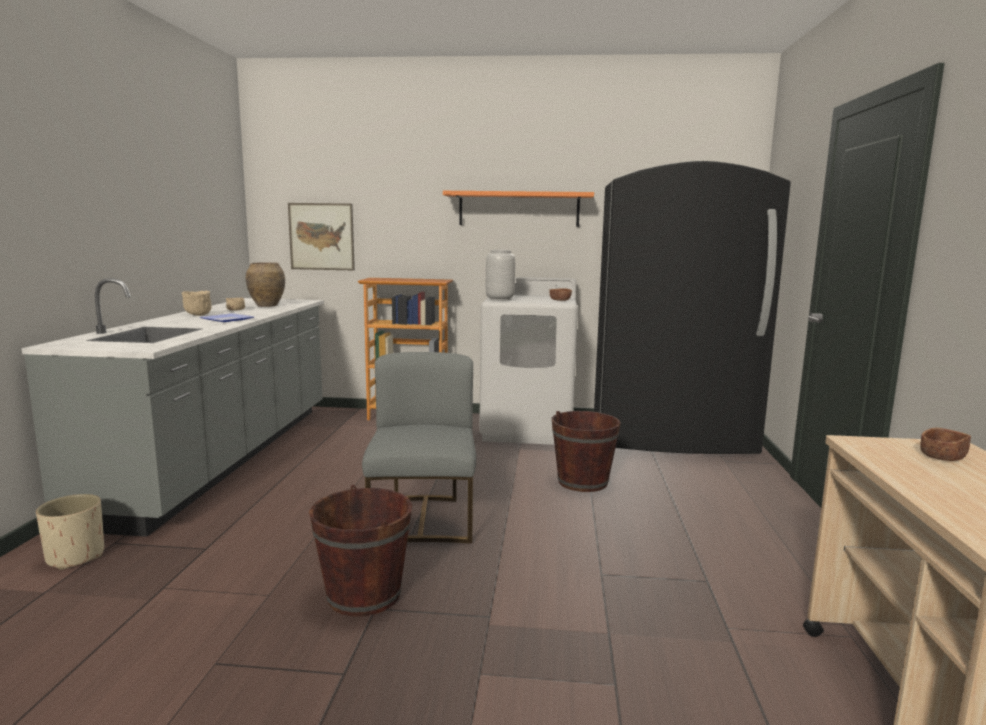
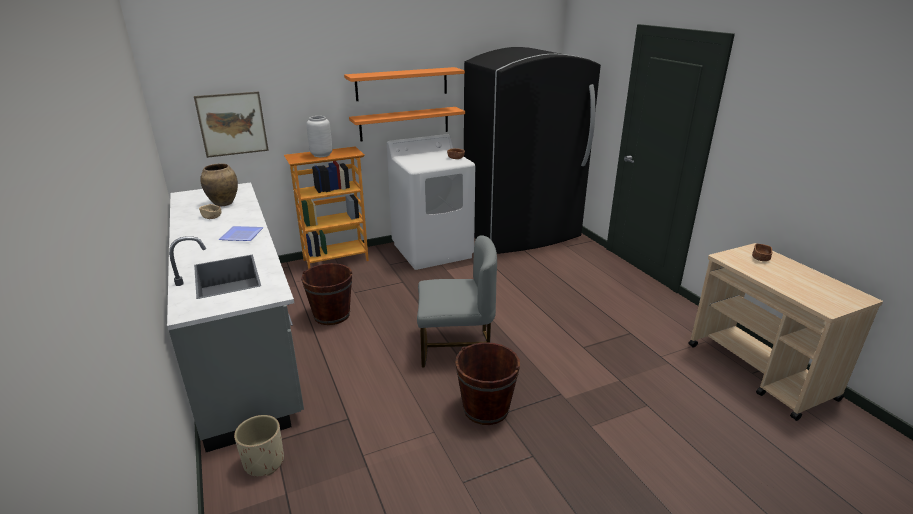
camera: 30 degrees left, 15 degrees up
(198, 315) = (199, 234): beige bowl -> none
(423, 520) = (455, 346): grey chair -> grey chair turned 120 degrees clockwise
(499, 299) = (415, 165): grey vase -> grey vase (321, 155)
(519, 259) = (404, 123): none -> orange shelf
(582, 482) = (511, 286): brown bucket -> brown bucket (332, 315)

